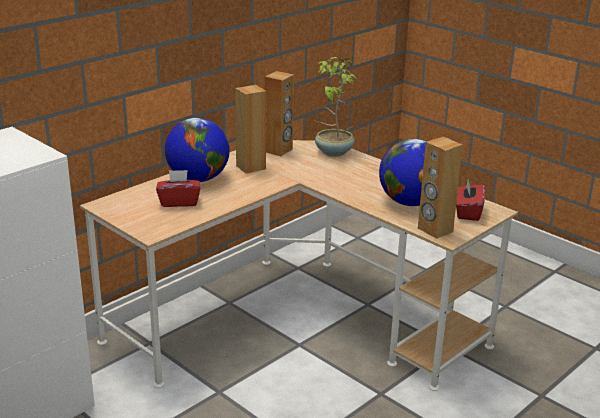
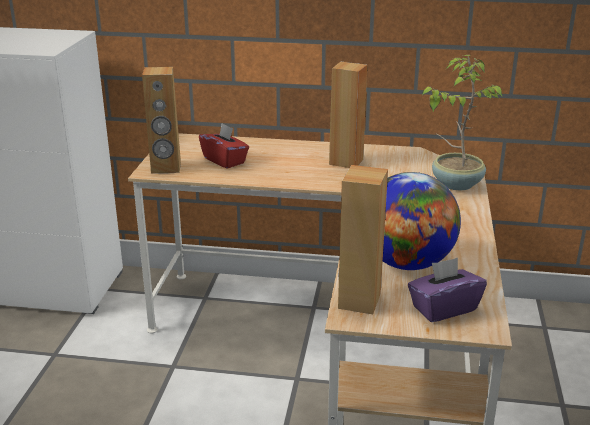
camera: 55 degrees right, 0 degrees up
(198, 179) = (283, 151): globe -> none
(278, 150) = (407, 160): brown speaker -> brown speaker (166, 168)
(467, 212) = (443, 308): red tissue box -> purple tissue box

